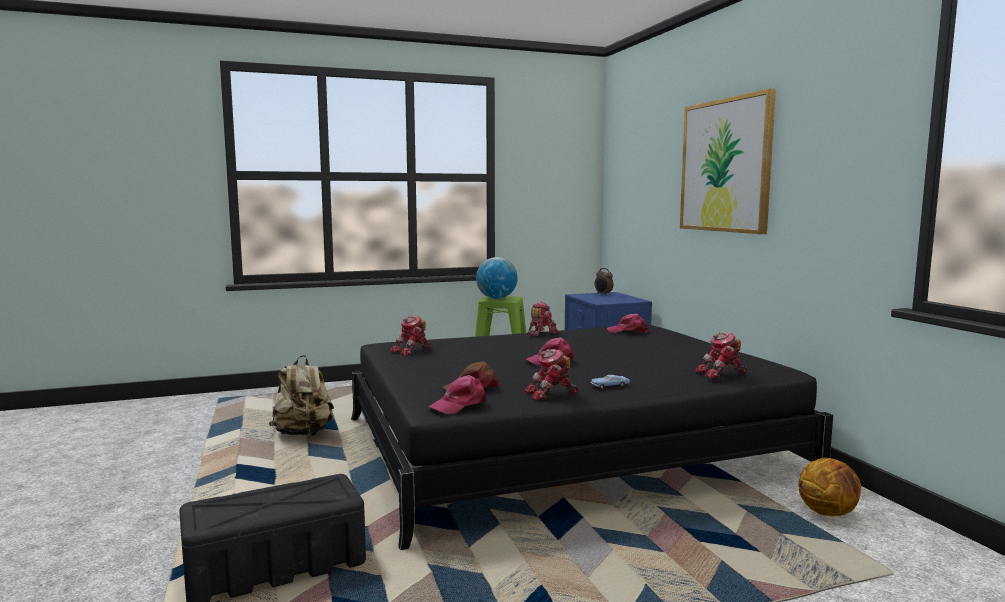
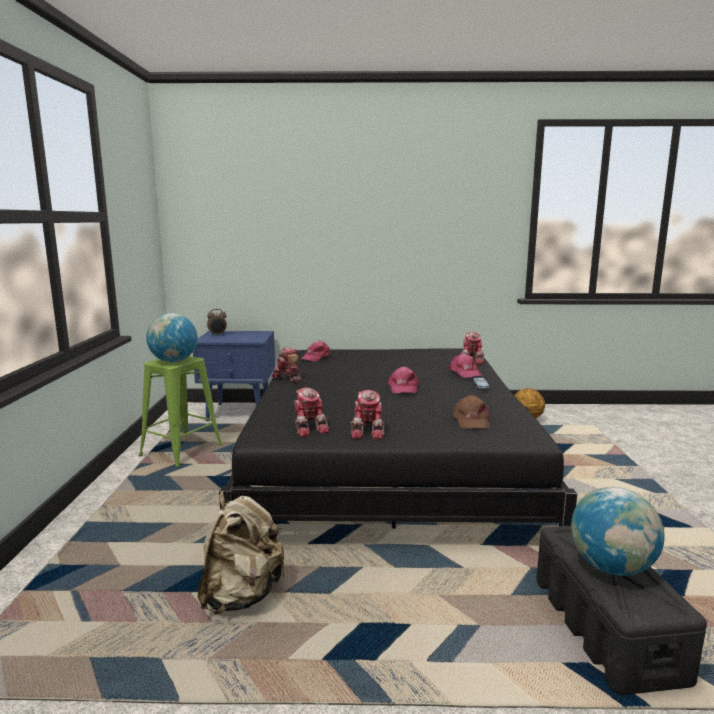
camera: 70 degrees left, 5 degrees up
(271, 500) = (611, 568): none -> globe
(459, 405) = (521, 430): pink cap -> pink cap (465, 372)
(551, 394) = (497, 402): toy robot -> toy robot (369, 431)
(725, 165) = (361, 212): picture -> none

